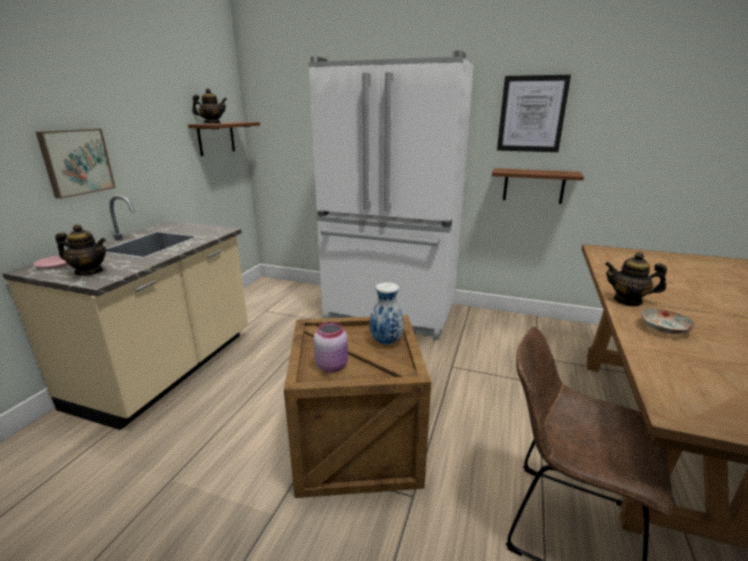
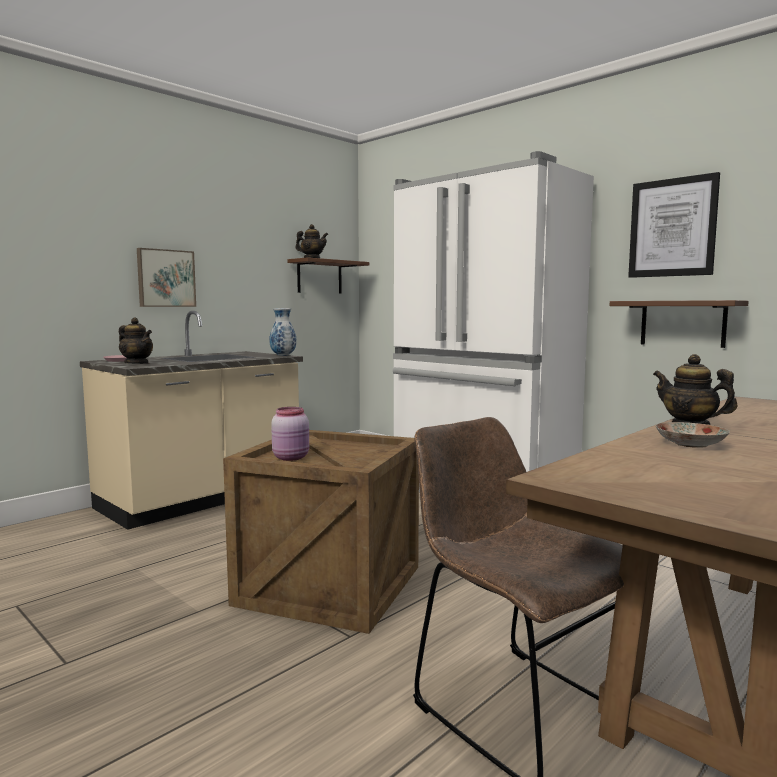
camera: 25 degrees right, 15 degrees down
(385, 342) = (369, 452): vase -> vase (282, 356)

